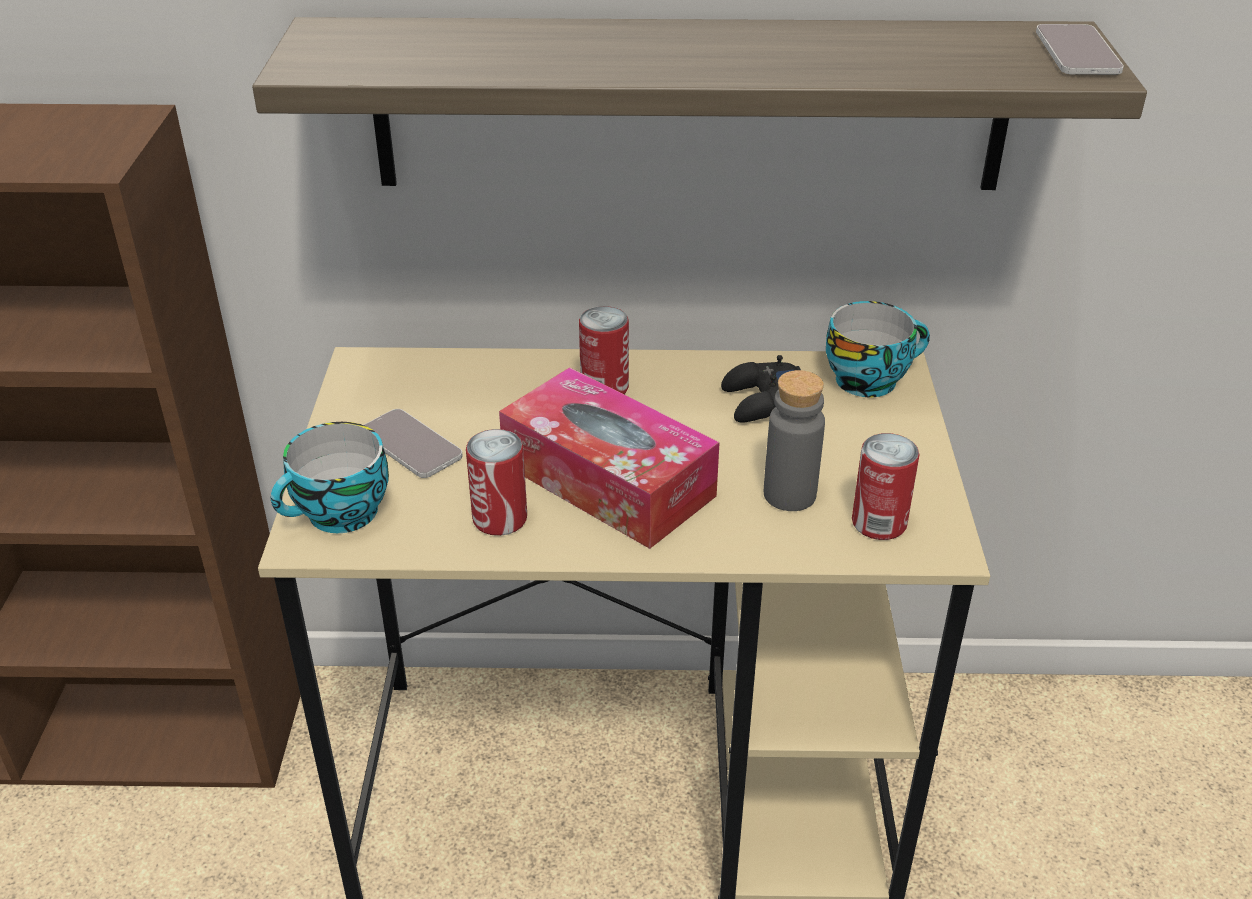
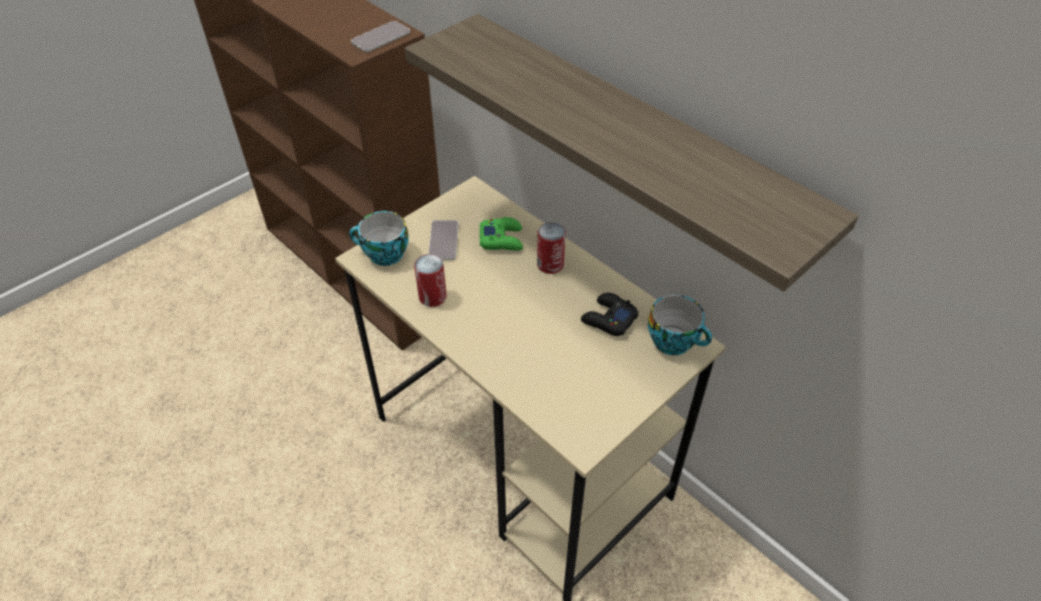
camera: 45 degrees right, 10 degrees up
(494, 396) = (502, 239): none -> green game controller
(608, 480) = (493, 309): tissue box -> none
(789, 494) = (554, 370): grey bottle -> none
(879, 523) = (572, 412): can -> none
(1077, 52) = (798, 230): phone -> phone (381, 38)

